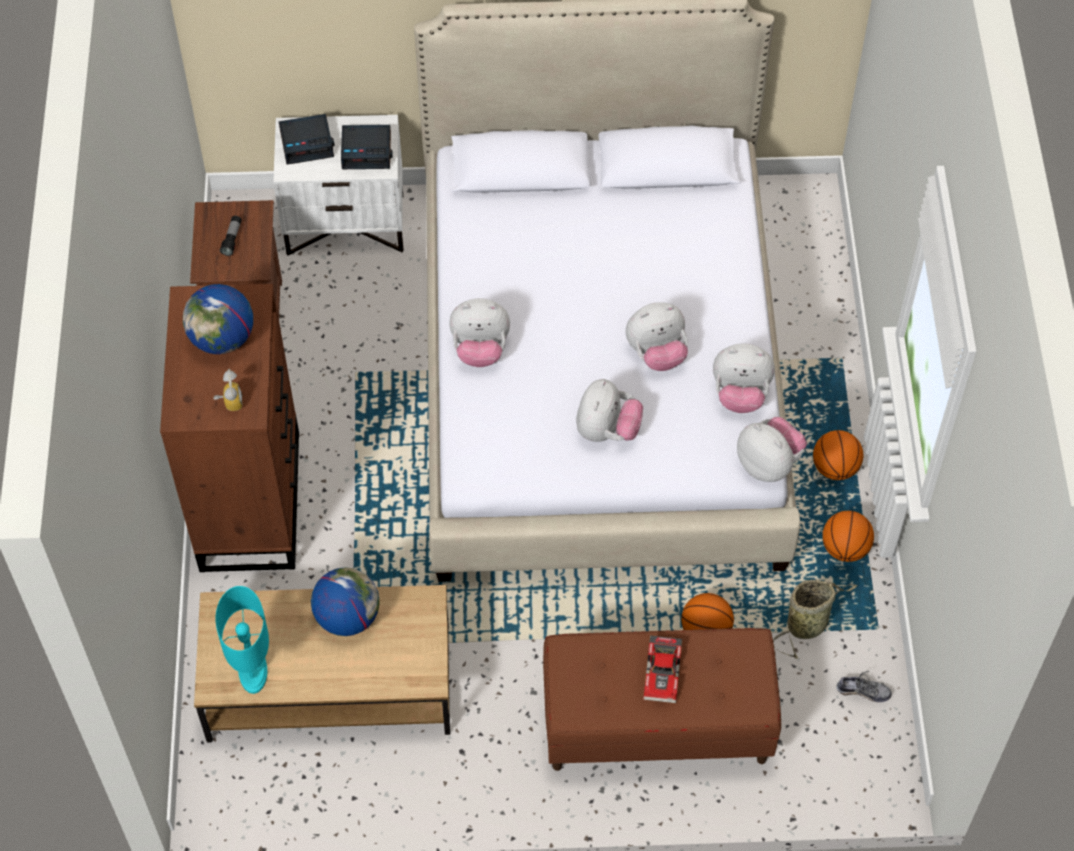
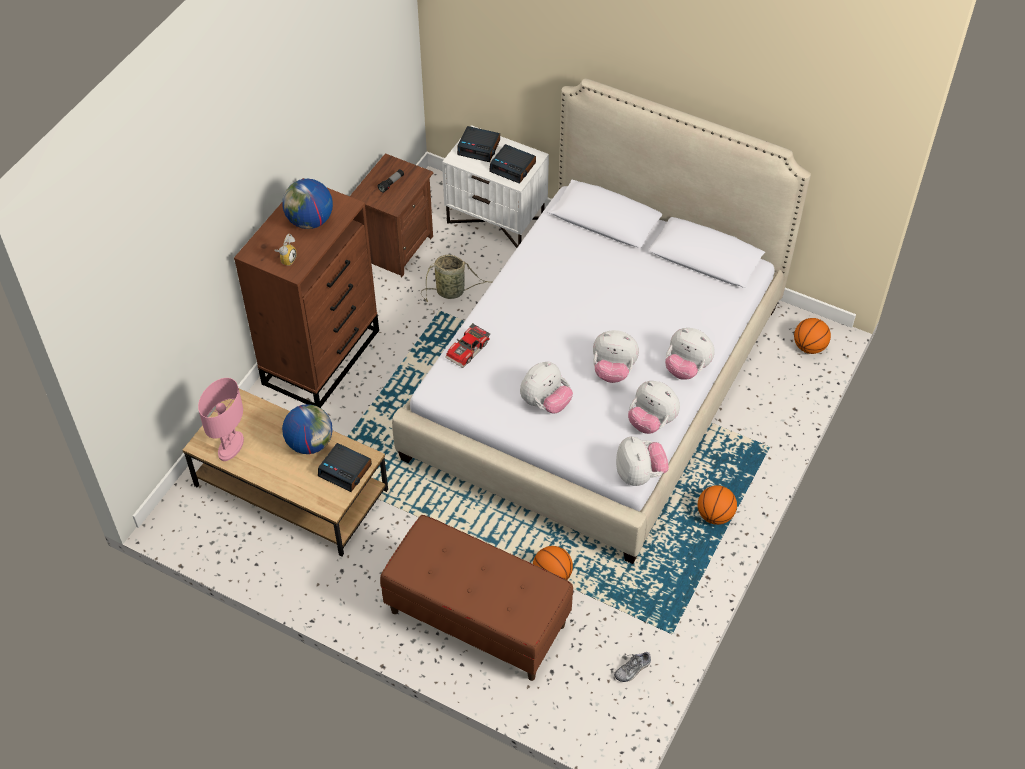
camera: 30 degrees right, 5 degrees down
(253, 670) = (231, 447): turquoise table lamp -> pink table lamp
(414, 628) = (345, 470): none -> alarm clock
(480, 349) = (499, 316): plush toy -> plush toy (686, 368)
(664, 673) = (480, 575): toy car -> toy car (469, 350)
(809, 623) = (626, 606): basket -> basket (452, 291)
(845, 548) = (685, 570): basketball -> basketball (809, 347)
(863, 691) = (632, 669): shoe -> shoe turned 105 degrees clockwise

